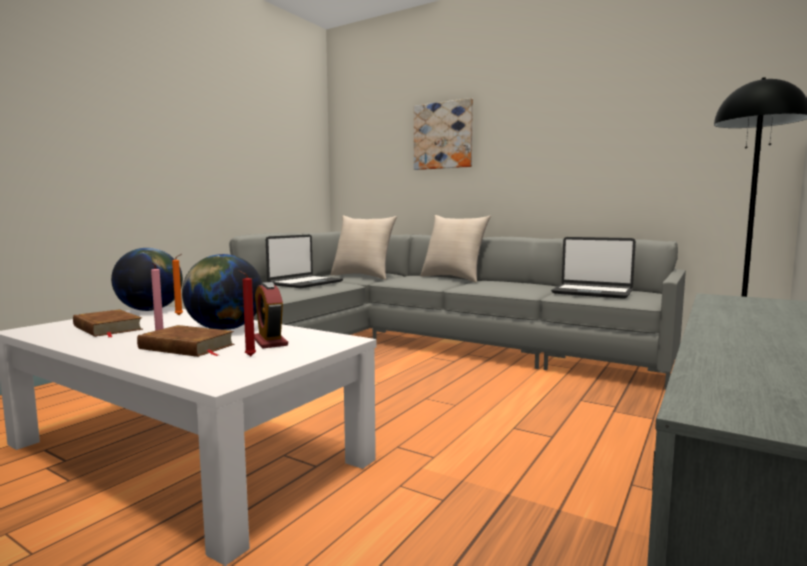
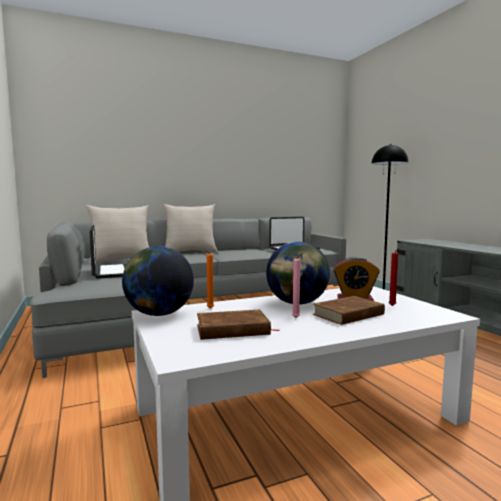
camera: 55 degrees left, 0 degrees up
(443, 135) = (153, 139): picture -> none

